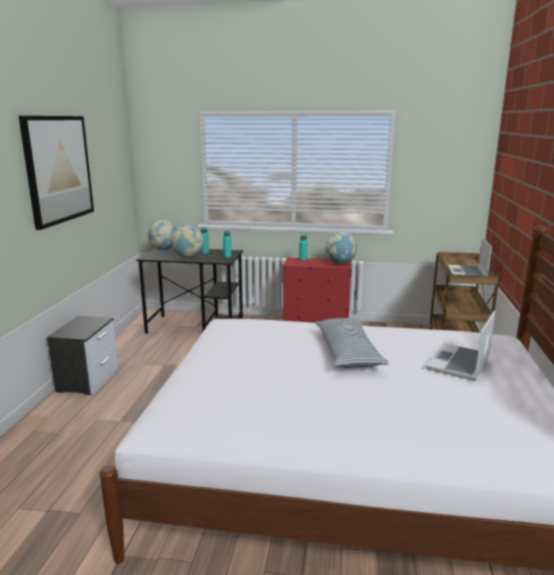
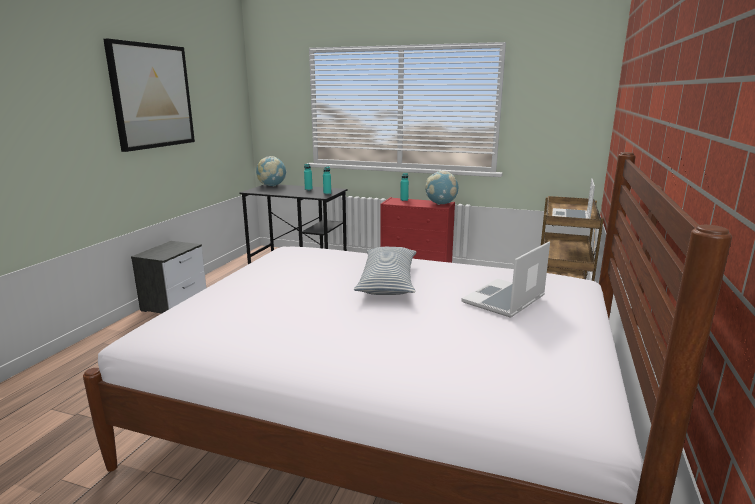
camera: 10 degrees right, 0 degrees up
(188, 257) = (289, 192): globe -> none

